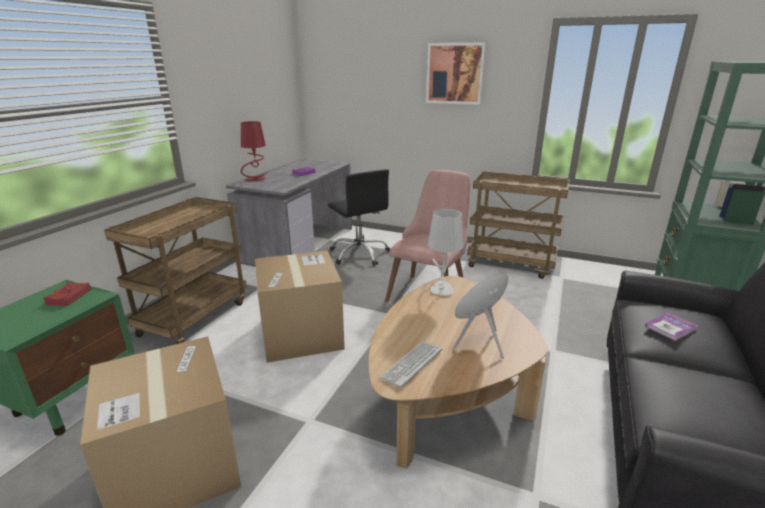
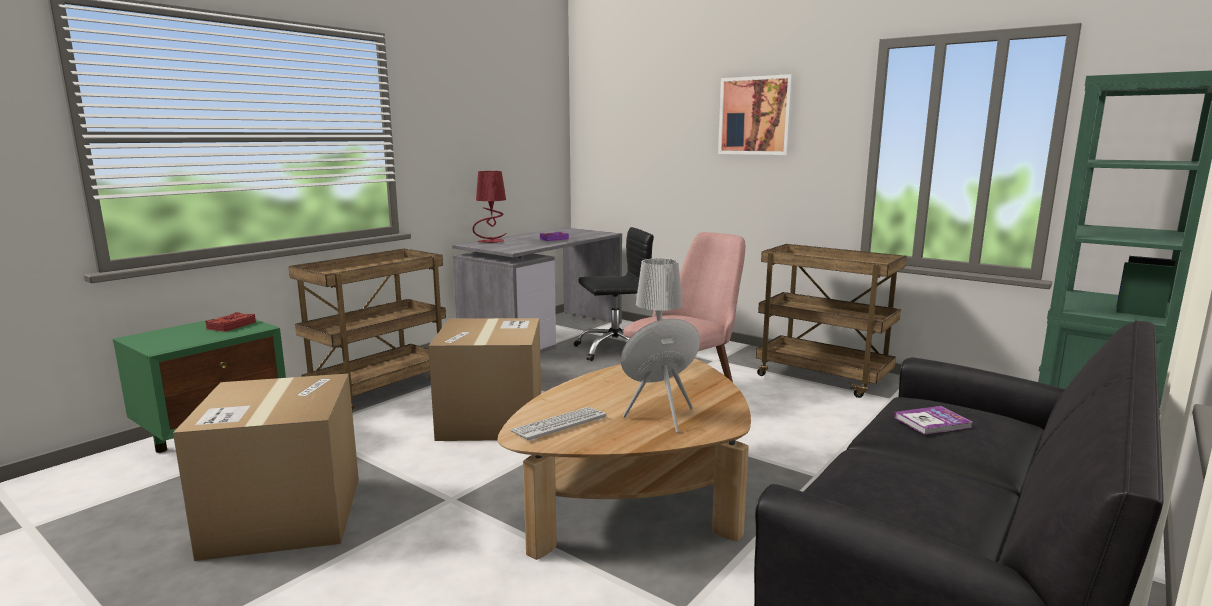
camera: 15 degrees right, 10 degrees down
(359, 254) = (615, 349): black office chair -> black office chair turned 90 degrees counterclockwise

